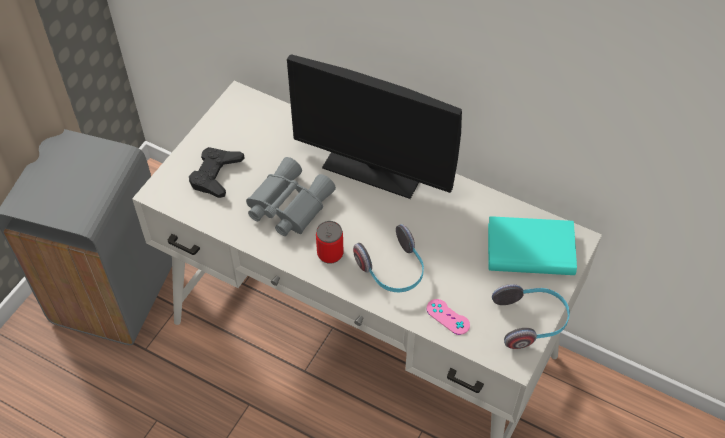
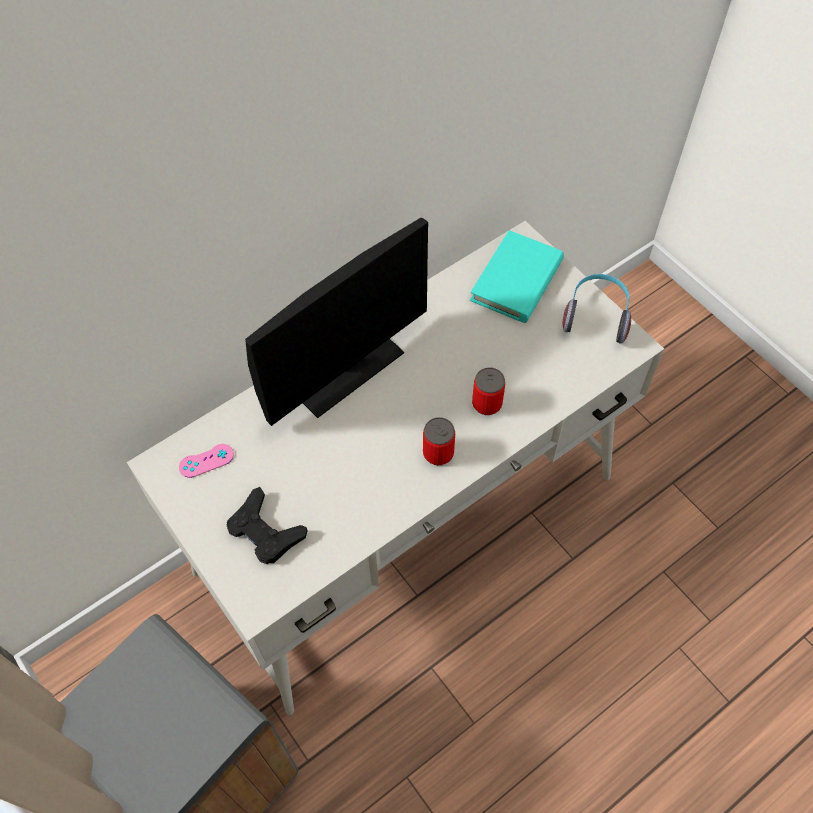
camera: 65 degrees left, 5 degrees up
(287, 204) = (350, 471): grey binoculars -> none
(392, 270) = (487, 403): headphones -> can
(448, 317) = (563, 378): pink game controller -> pink game controller (206, 461)

